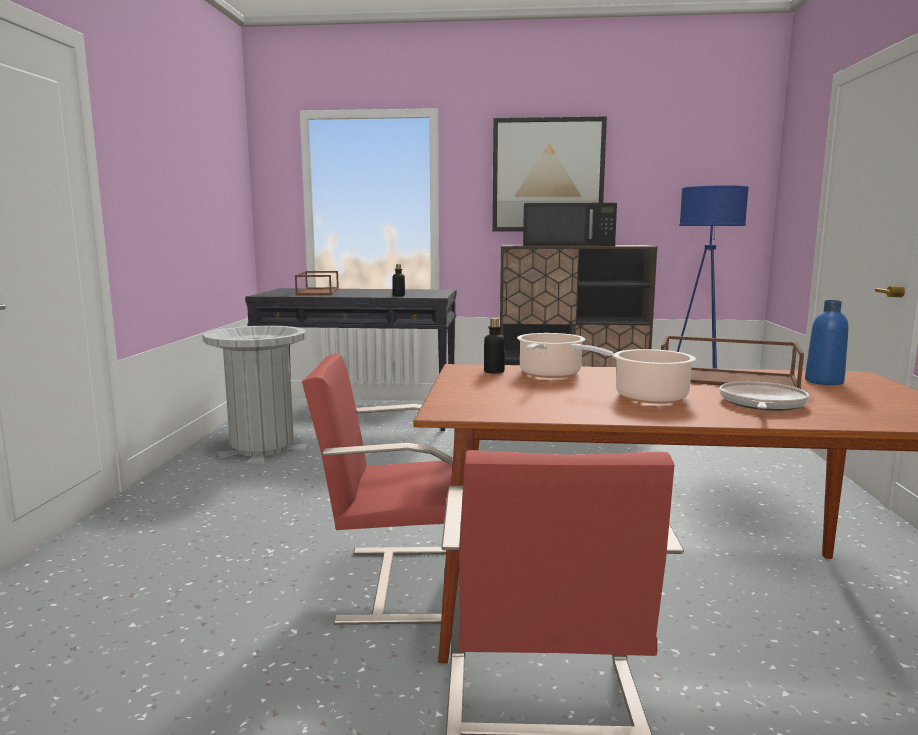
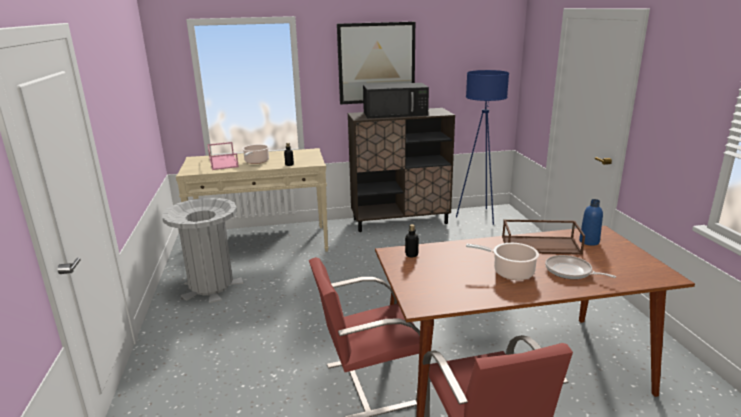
camera: 15 degrees left, 10 degrees up
(317, 291) = (222, 162): brown tray -> pink tray
(361, 416) = (263, 244): black console table -> beige console table
(548, 374) = (444, 254): cooking pot -> cooking pot (256, 162)
(761, 404) = (570, 272): frying pan -> frying pan turned 60 degrees counterclockwise

